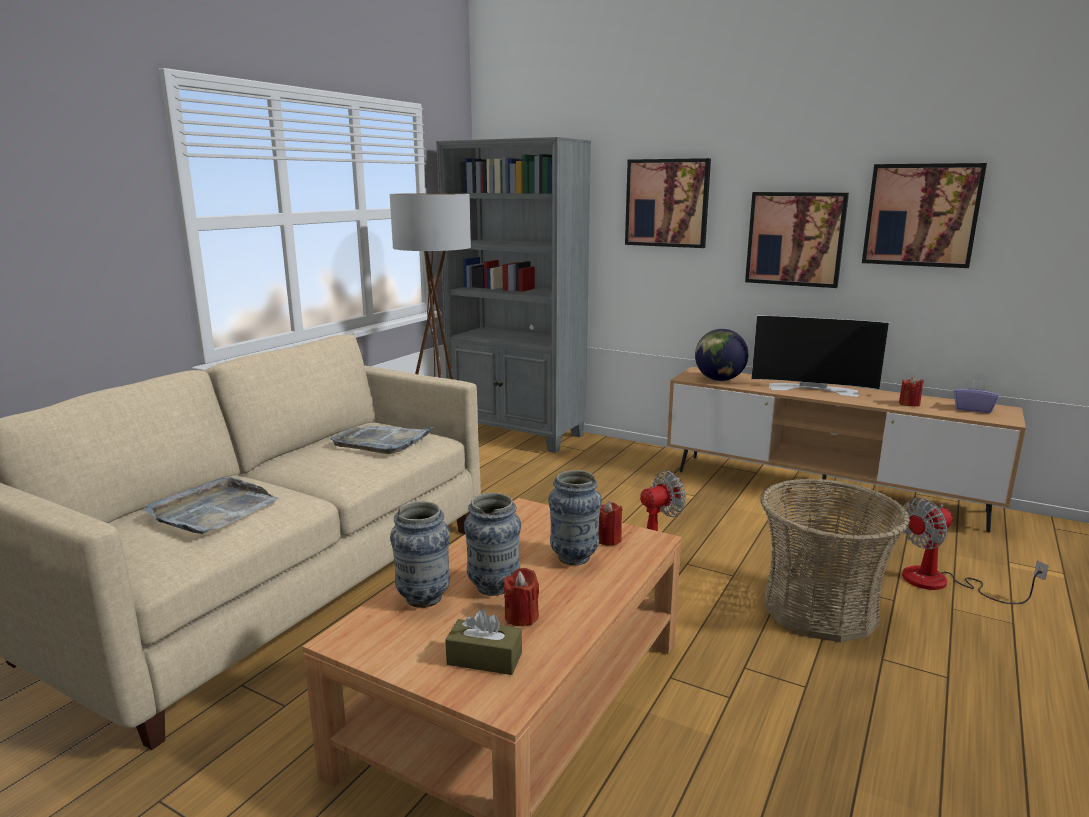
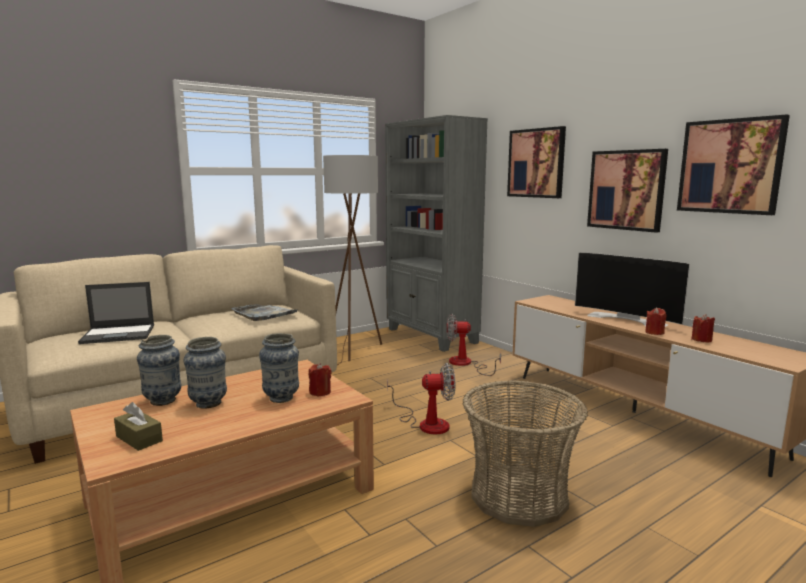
camera: 25 degrees right, 5 degrees down
(213, 510) = (119, 334): grey tray -> laptop
(521, 617) = (195, 422): red candle -> red candle (654, 332)
(719, 379) = (554, 305): globe -> none
(942, 583) = (662, 505): fan -> fan (466, 364)
(972, 409) = (764, 351): purple tissue box -> none

